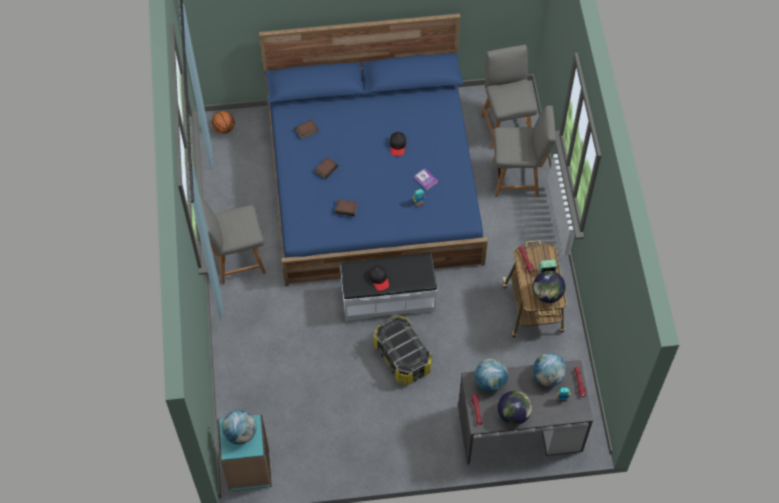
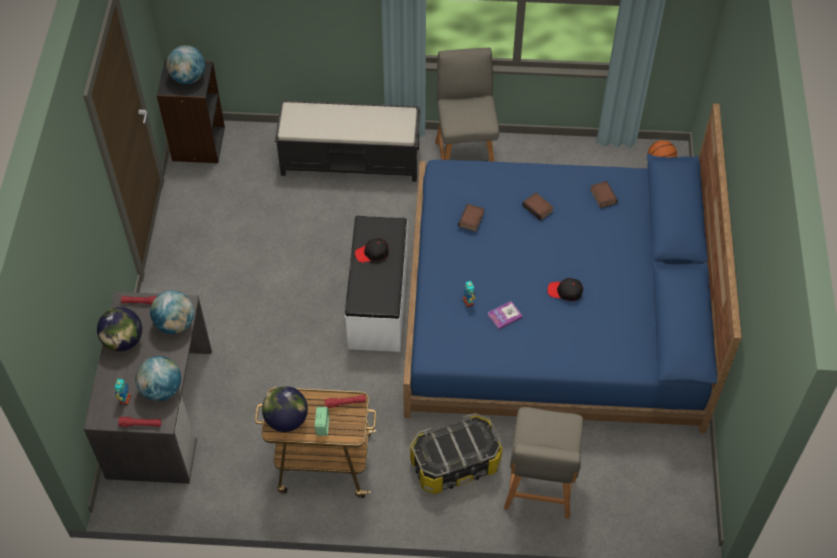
camera: 100 degrees right, 5 degrees down
(249, 470) = (197, 143): turquoise bookcase -> black bookcase
(251, 343) = (351, 160): none -> black bench
(402, 357) = (293, 303): storage box -> storage box (455, 463)
(505, 126) = (634, 489): grey chair -> none

